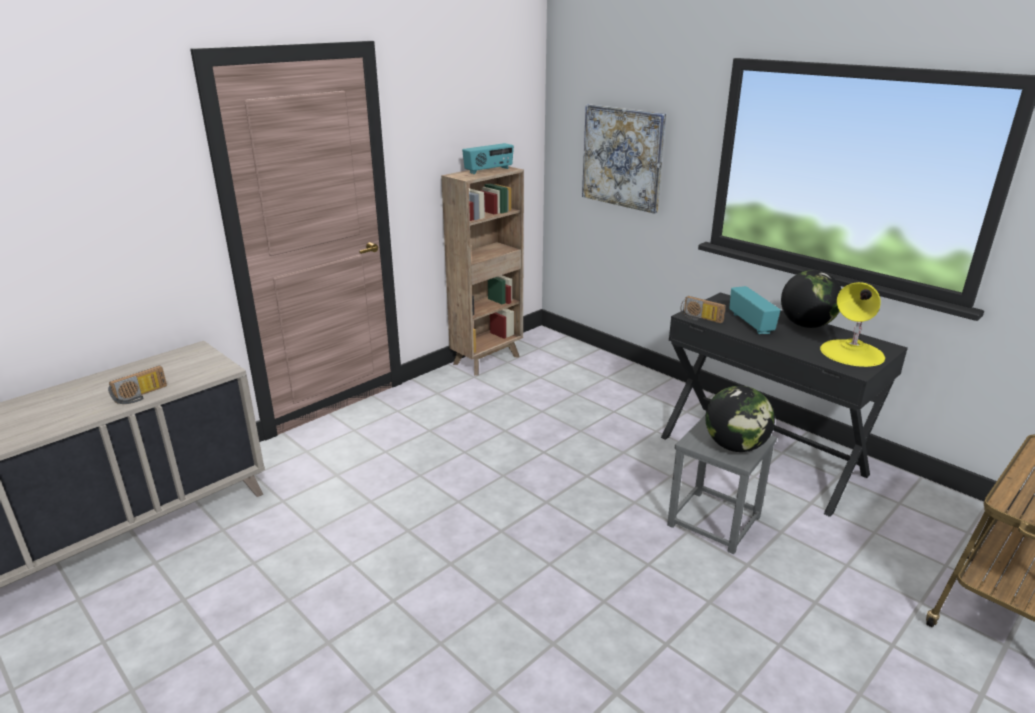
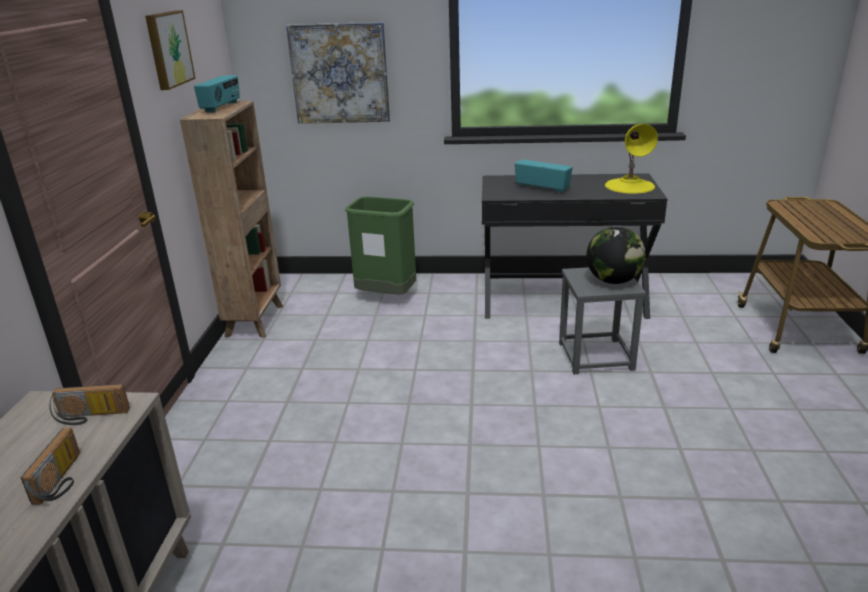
camera: 40 degrees left, 0 degrees up
(446, 116) = (167, 49): none -> picture
(604, 382) = (386, 297): none -> green trash can
(700, 318) = (504, 196): radio -> radio (90, 417)
(806, 325) = (575, 178): globe -> none

